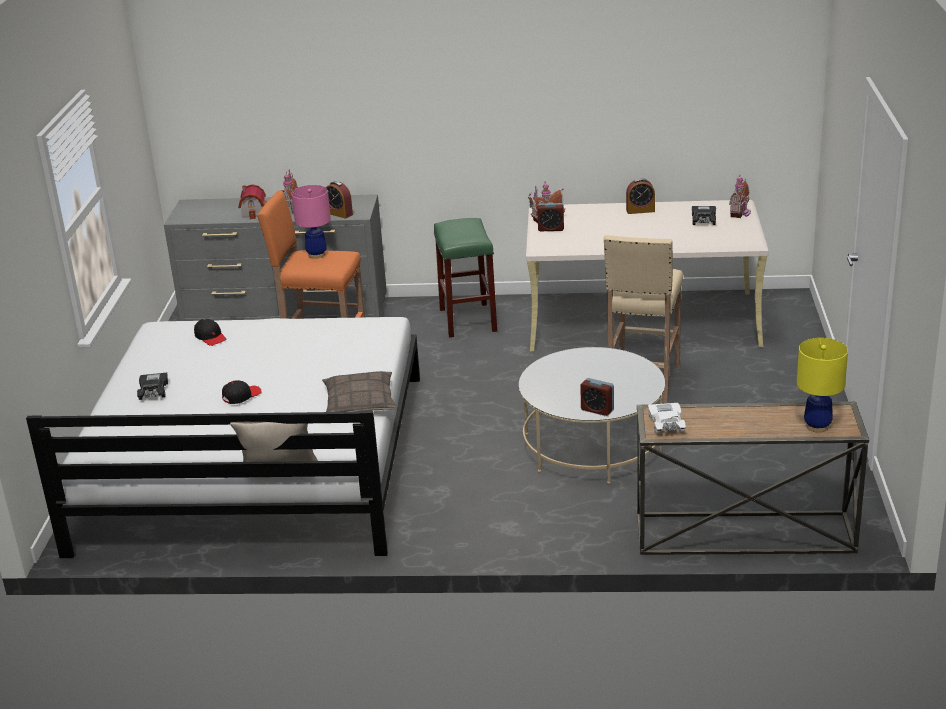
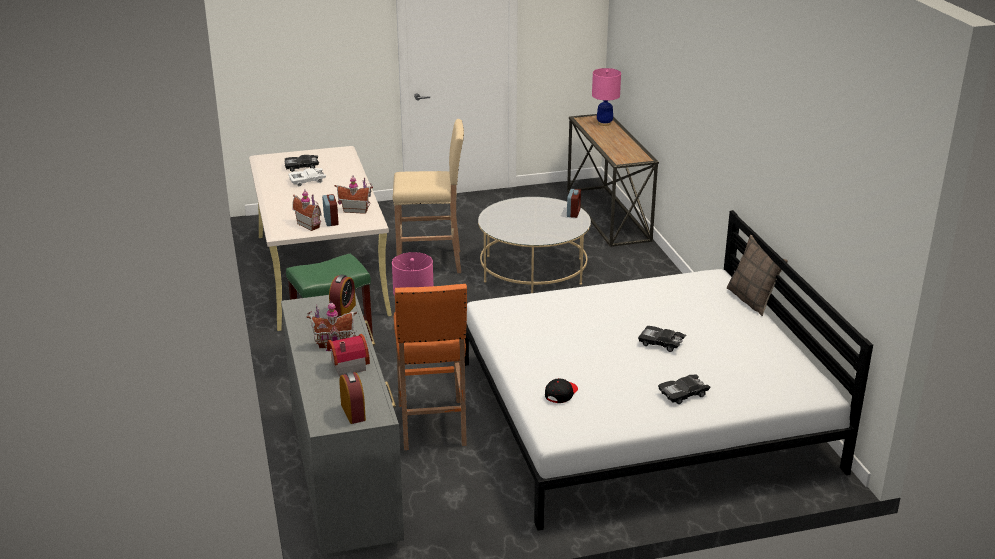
camera: 110 degrees left, 0 degrees up
(241, 396) = (661, 343): black cap -> black toy car
(360, 403) = (633, 289): pillow -> none
(640, 210) = (282, 190): alarm clock -> alarm clock (353, 412)
(666, 424) = (631, 157): white toy car -> white toy car (307, 181)
(741, 213) = (285, 155): toy house -> toy house (355, 210)
(817, 426) = (604, 123): yellow table lamp -> pink table lamp

